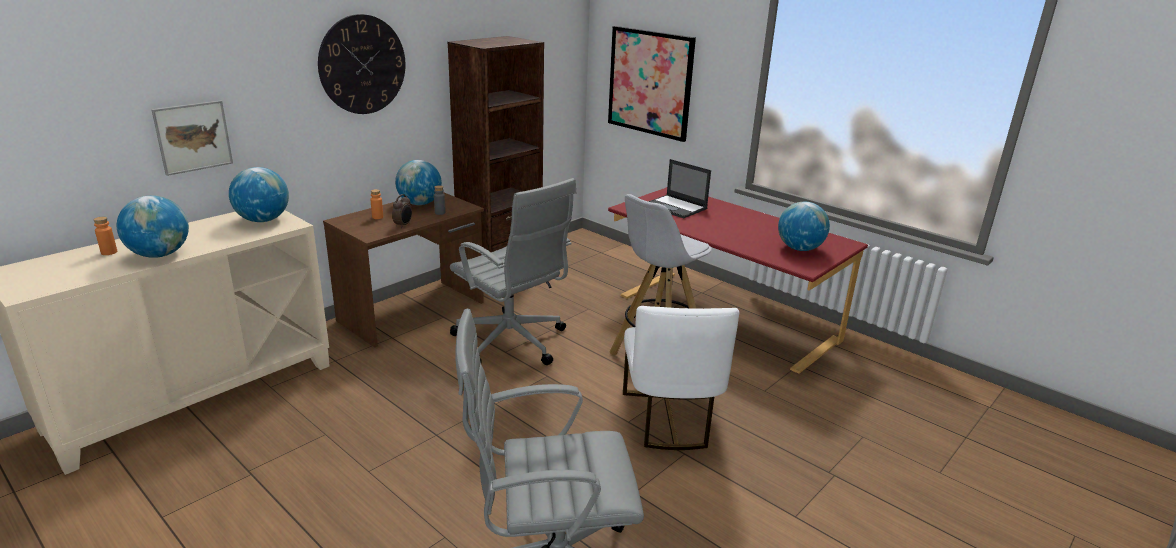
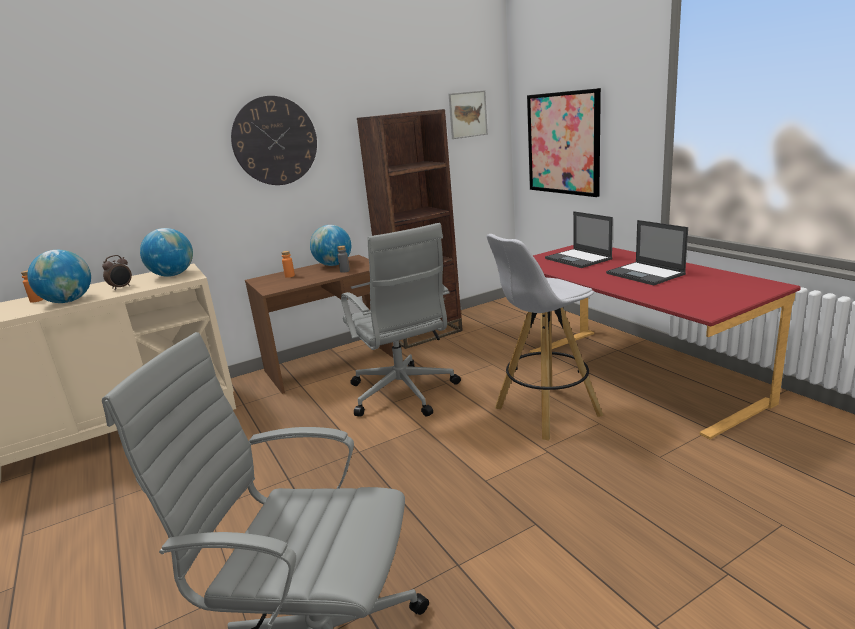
camera: 20 degrees right, 5 degrees down
(193, 137) = (120, 205): picture -> picture (468, 114)
(403, 225) = (305, 281): alarm clock -> alarm clock (121, 288)
(669, 419) = (533, 482): white chair -> none
(743, 227) = (646, 274): none -> laptop
(799, 249) = (705, 292): globe -> none

